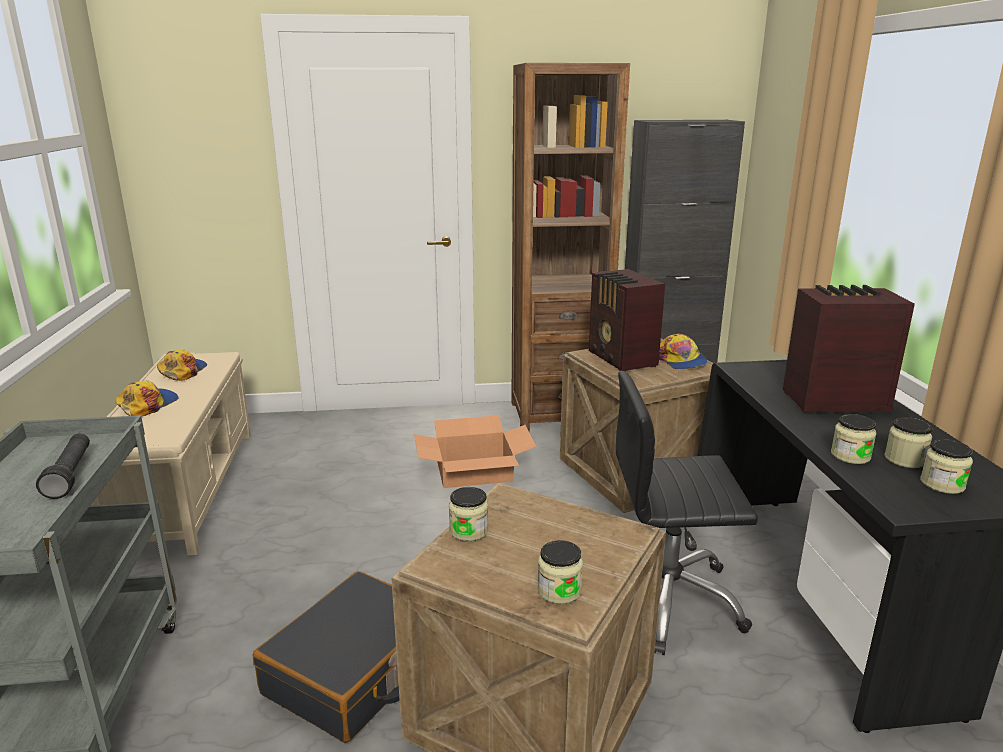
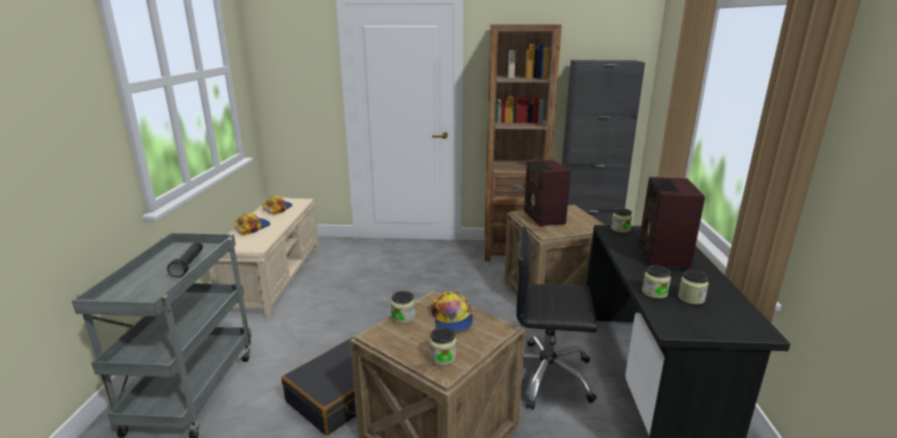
camera: 10 degrees right, 0 degrees up
(474, 471) = (447, 283): cardboard box -> none
(680, 361) = (582, 222): cap -> cap (452, 319)
(832, 400) = (662, 255): radio -> radio turned 90 degrees counterclockwise
(942, 484) = (708, 316): jar -> jar (620, 229)

